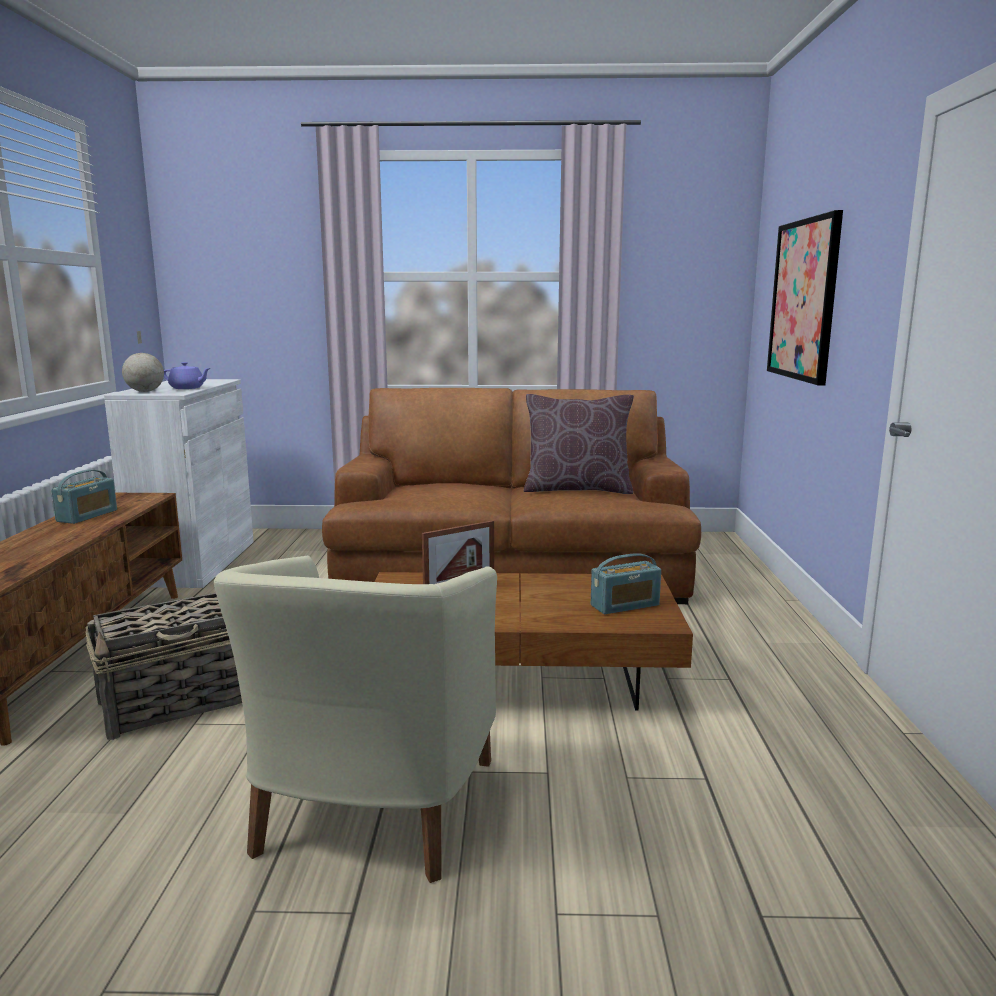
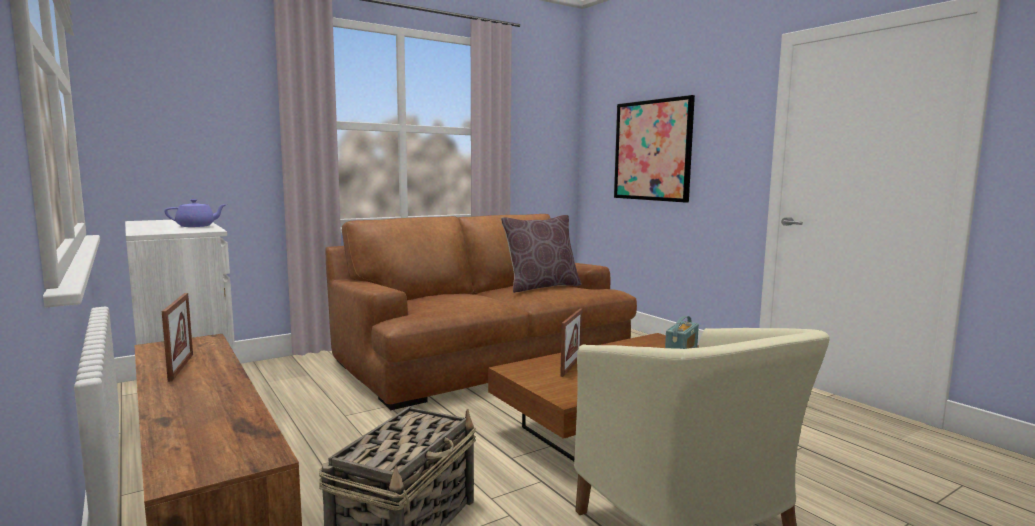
camera: 35 degrees left, 5 degrees down
(87, 516) = (181, 367): radio -> picture frame
(144, 391) = (163, 230): globe -> none

